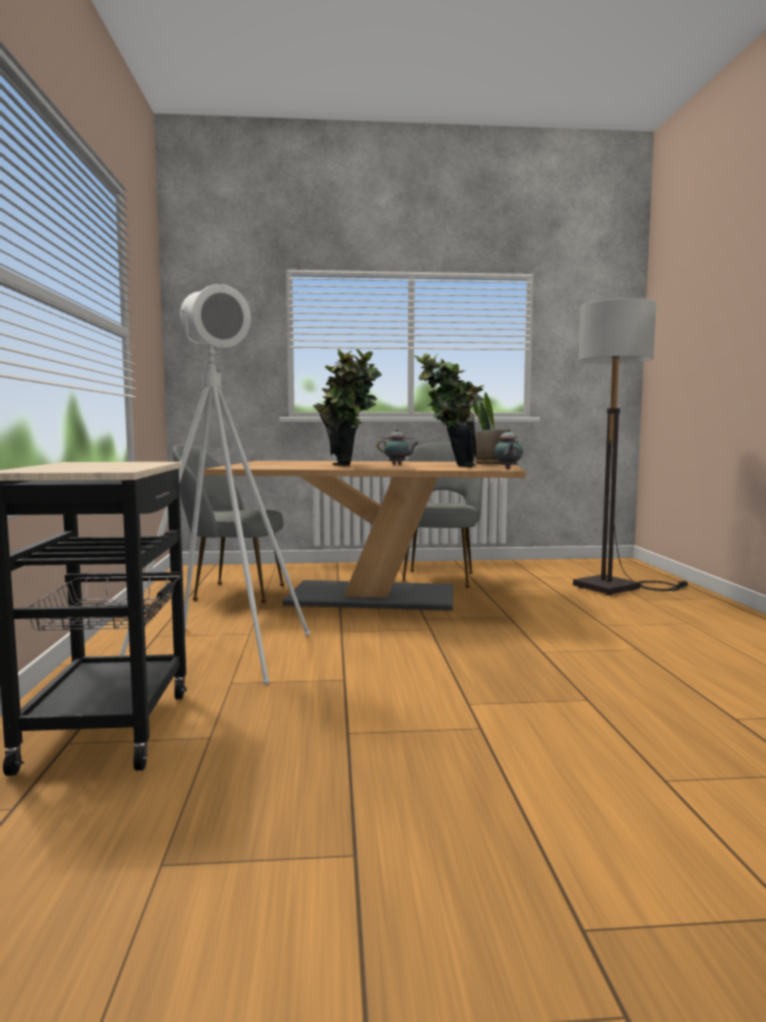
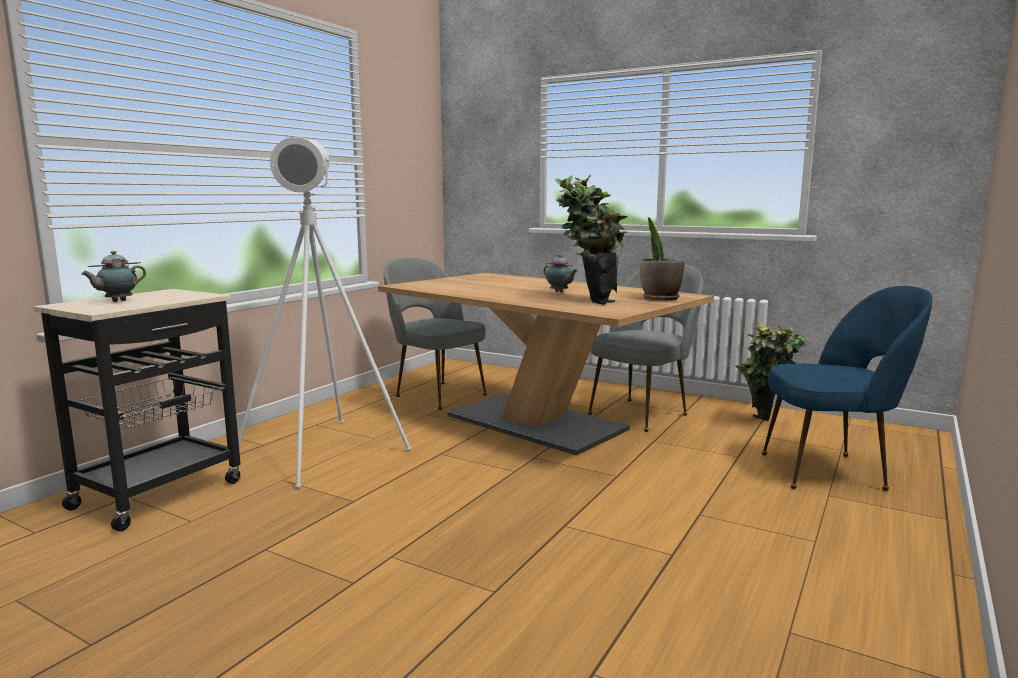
camera: 35 degrees right, 5 degrees up
(347, 467) = (494, 292): potted plant -> potted plant (763, 425)
(507, 469) = (617, 313): teapot -> teapot (117, 301)
(621, 588) = (832, 472): floor lamp -> blue chair

